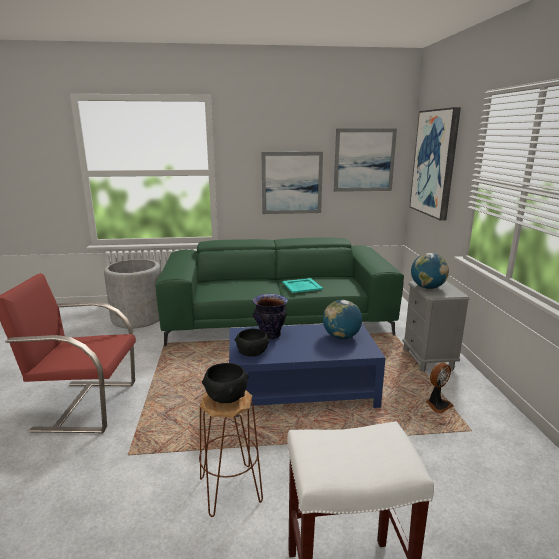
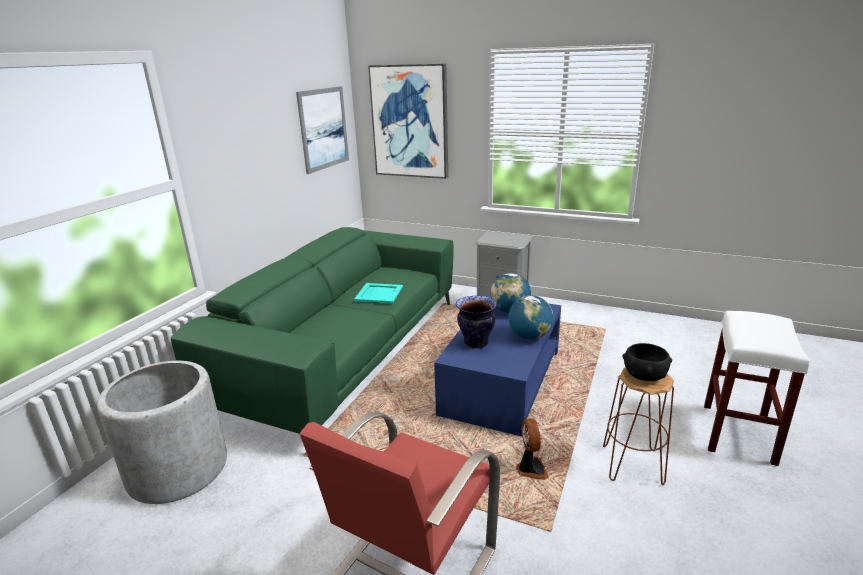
camera: 60 degrees left, 5 degrees up
(252, 353) = (508, 362): black bowl -> none
(292, 183) = (269, 174): picture -> none
(427, 287) = (499, 241): globe -> globe (529, 336)
(437, 405) = (568, 328): fan -> fan (531, 469)

